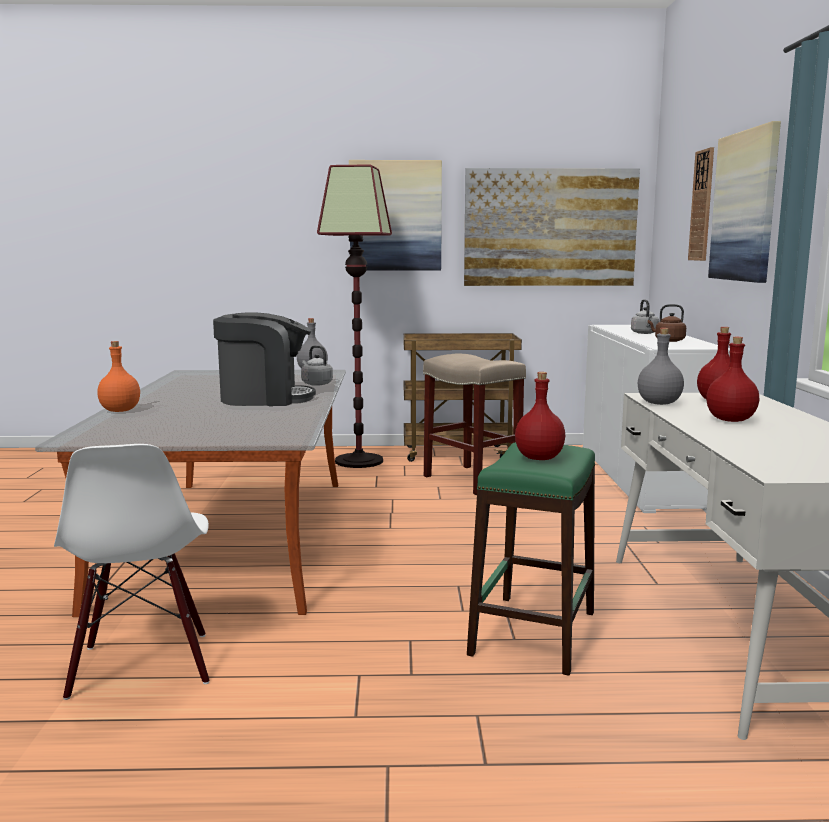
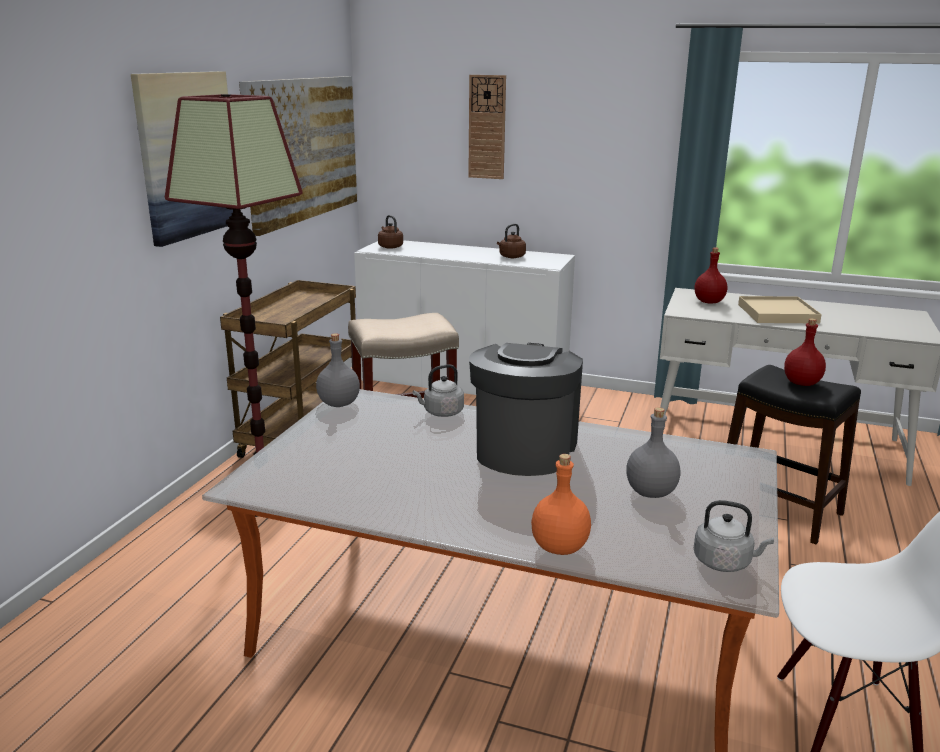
camera: 70 degrees left, 10 degrees up
(532, 633) = (778, 510): green stool -> black stool
(624, 326) = (390, 246): none -> brown kettle
(644, 333) = (451, 252): grey kettle -> grey kettle (725, 562)
(660, 403) = (713, 315): grey bottle -> grey bottle (650, 492)
(731, 420) = (777, 314): red bottle -> beige tray
(745, 206) = (578, 137): picture -> none

